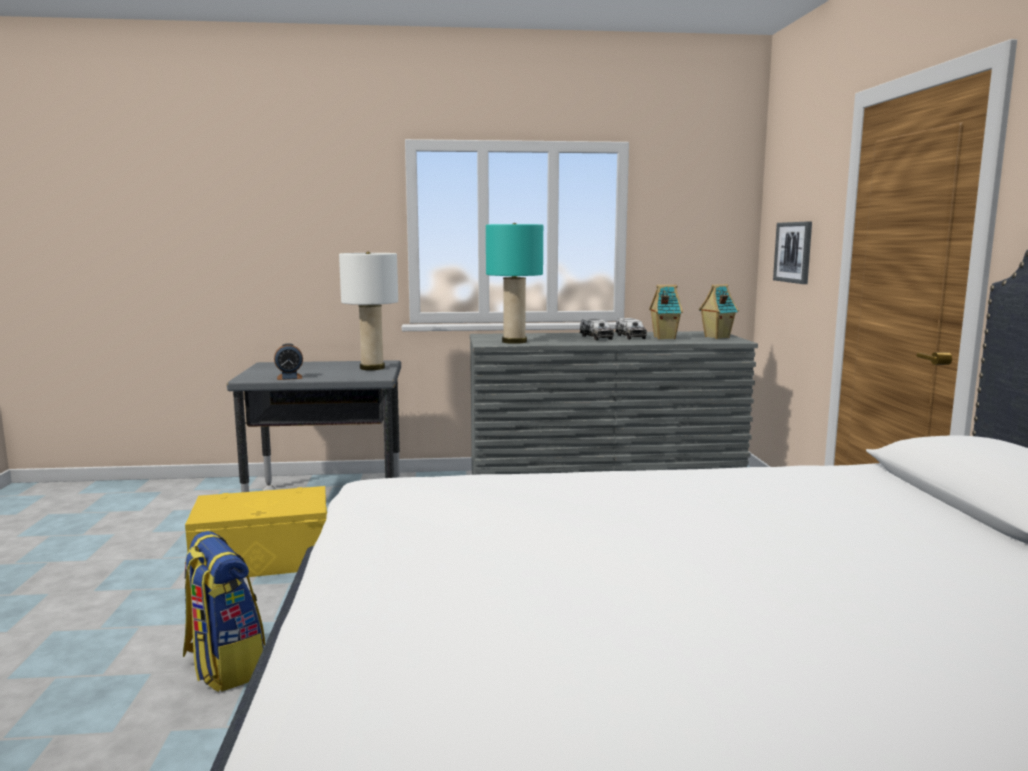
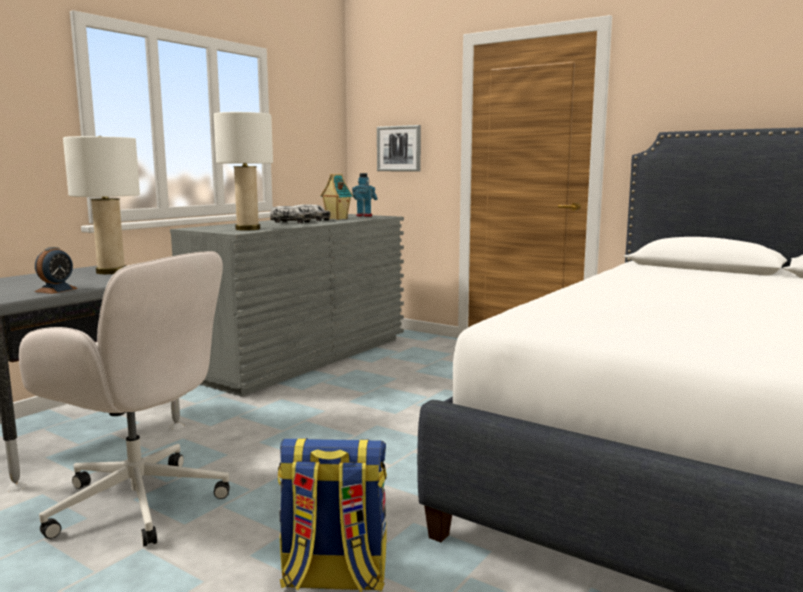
camera: 50 degrees left, 0 degrees up
(263, 558) = (137, 503): yellow storage box -> white office chair
(514, 341) = (247, 229): turquoise table lamp -> white table lamp
(716, 337) = (364, 216): toy house -> toy robot

